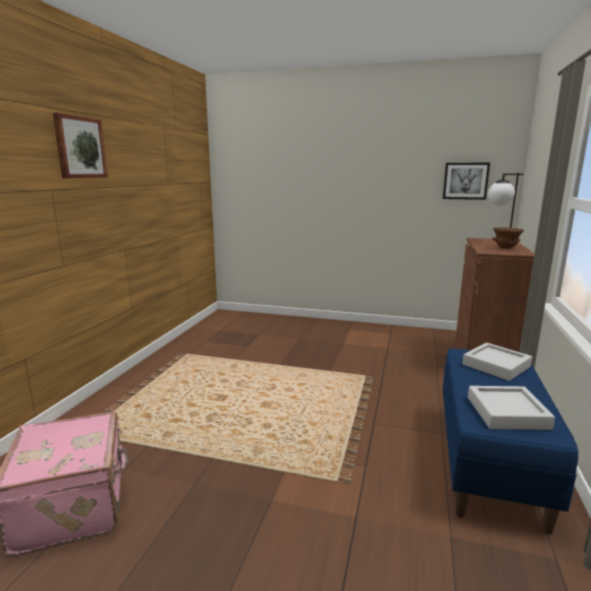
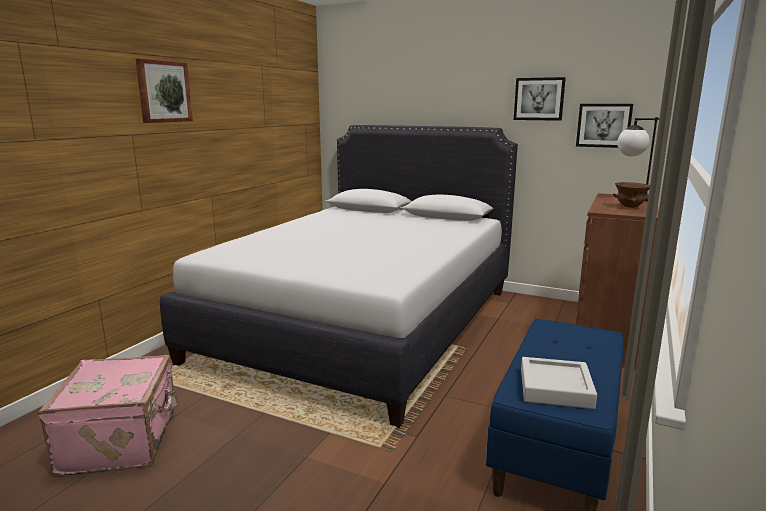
camera: 10 degrees right, 0 degrees up
(273, 360) = (363, 322): none -> white bed
(410, 159) = (539, 99): none -> picture
(496, 365) = (577, 340): grey tray -> none

